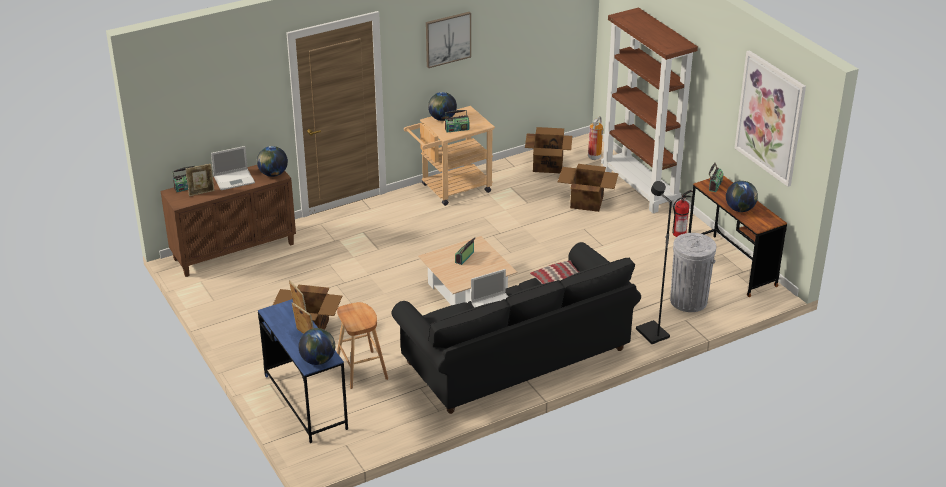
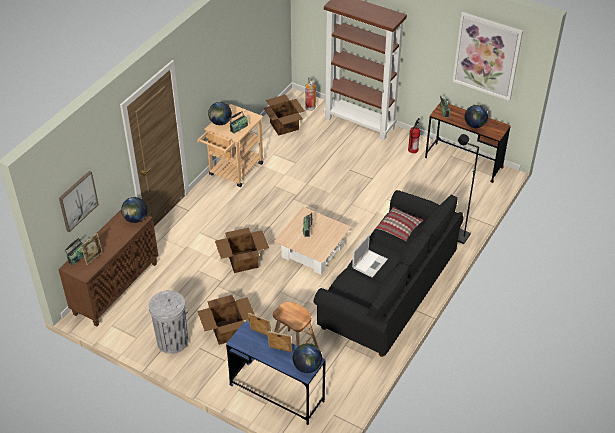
camera: 30 degrees left, 10 degrees up
(235, 179) = (110, 235): laptop -> none
(448, 39) = (213, 61): picture -> picture (78, 200)
(586, 201) = (333, 147): cardboard box -> cardboard box (242, 261)
(688, 301) = (459, 201): grey trash can -> grey trash can (172, 341)

